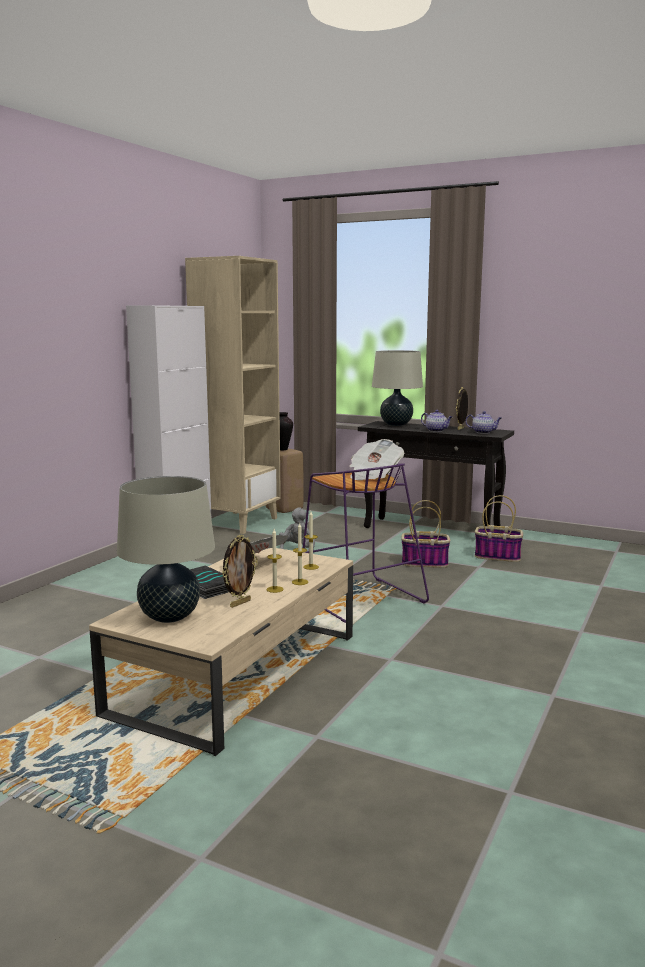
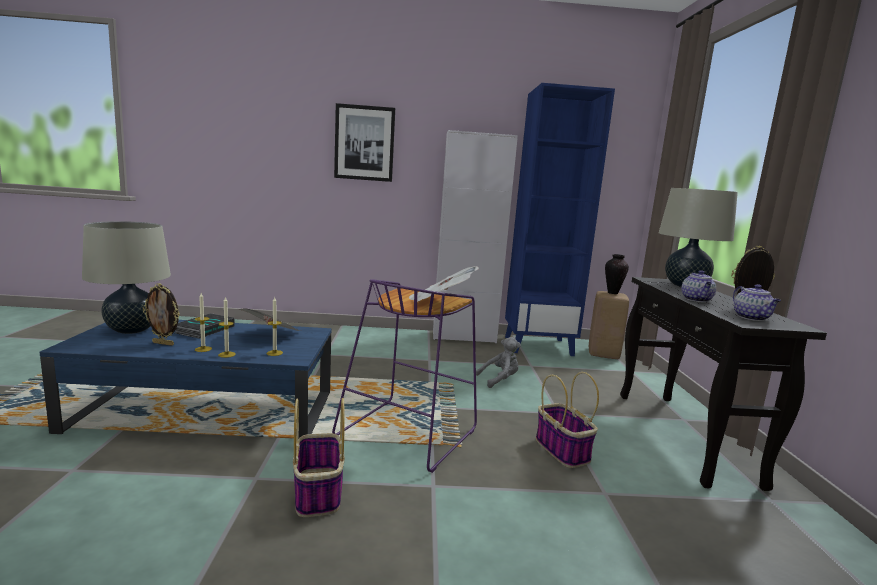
camera: 60 degrees right, 0 degrees up
(48, 326) = (364, 143): none -> picture
(238, 522) = (538, 346): beige bookcase -> blue bookcase
(239, 671) = (208, 411): beige coffee table -> blue coffee table
(498, 556) = (670, 504): basket -> basket (318, 493)

